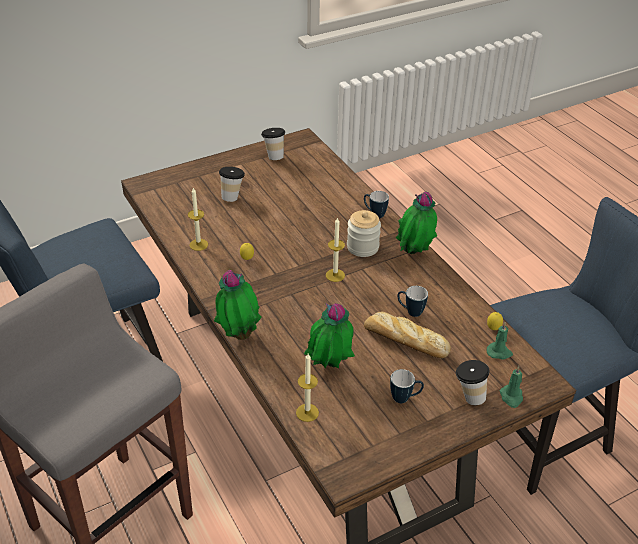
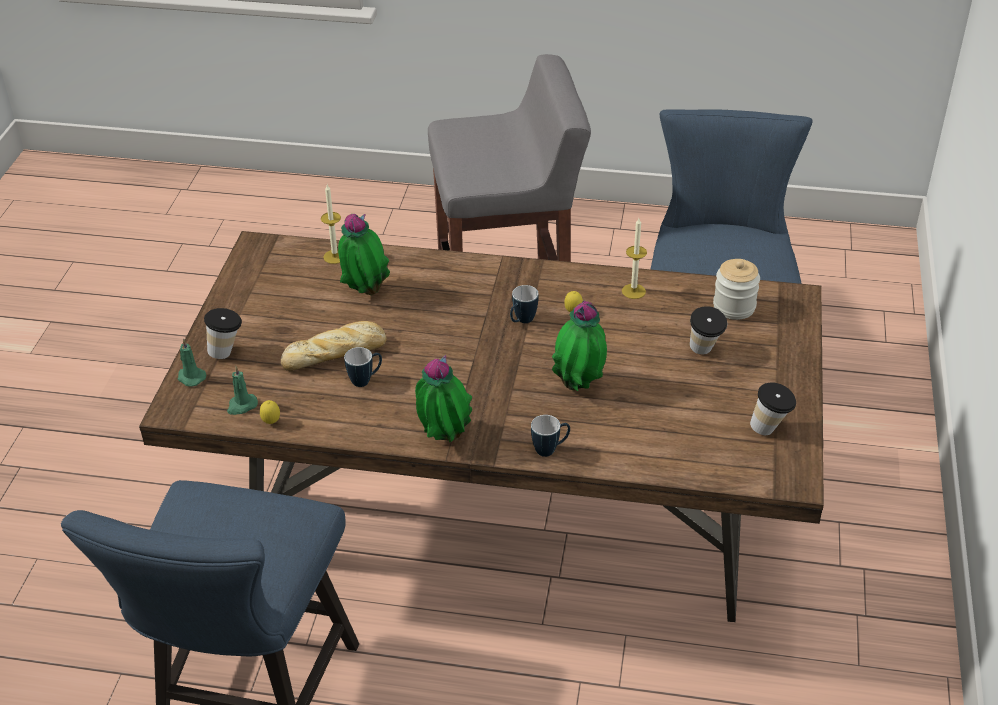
camera: 130 degrees right, 0 degrees up
(239, 334) = (469, 261): potted plant -> potted plant (579, 386)
(335, 275) = (479, 359): candle -> none
(362, 247) = (501, 404): jar -> jar (734, 307)
(405, 398) = (276, 315): mug -> mug (522, 321)

